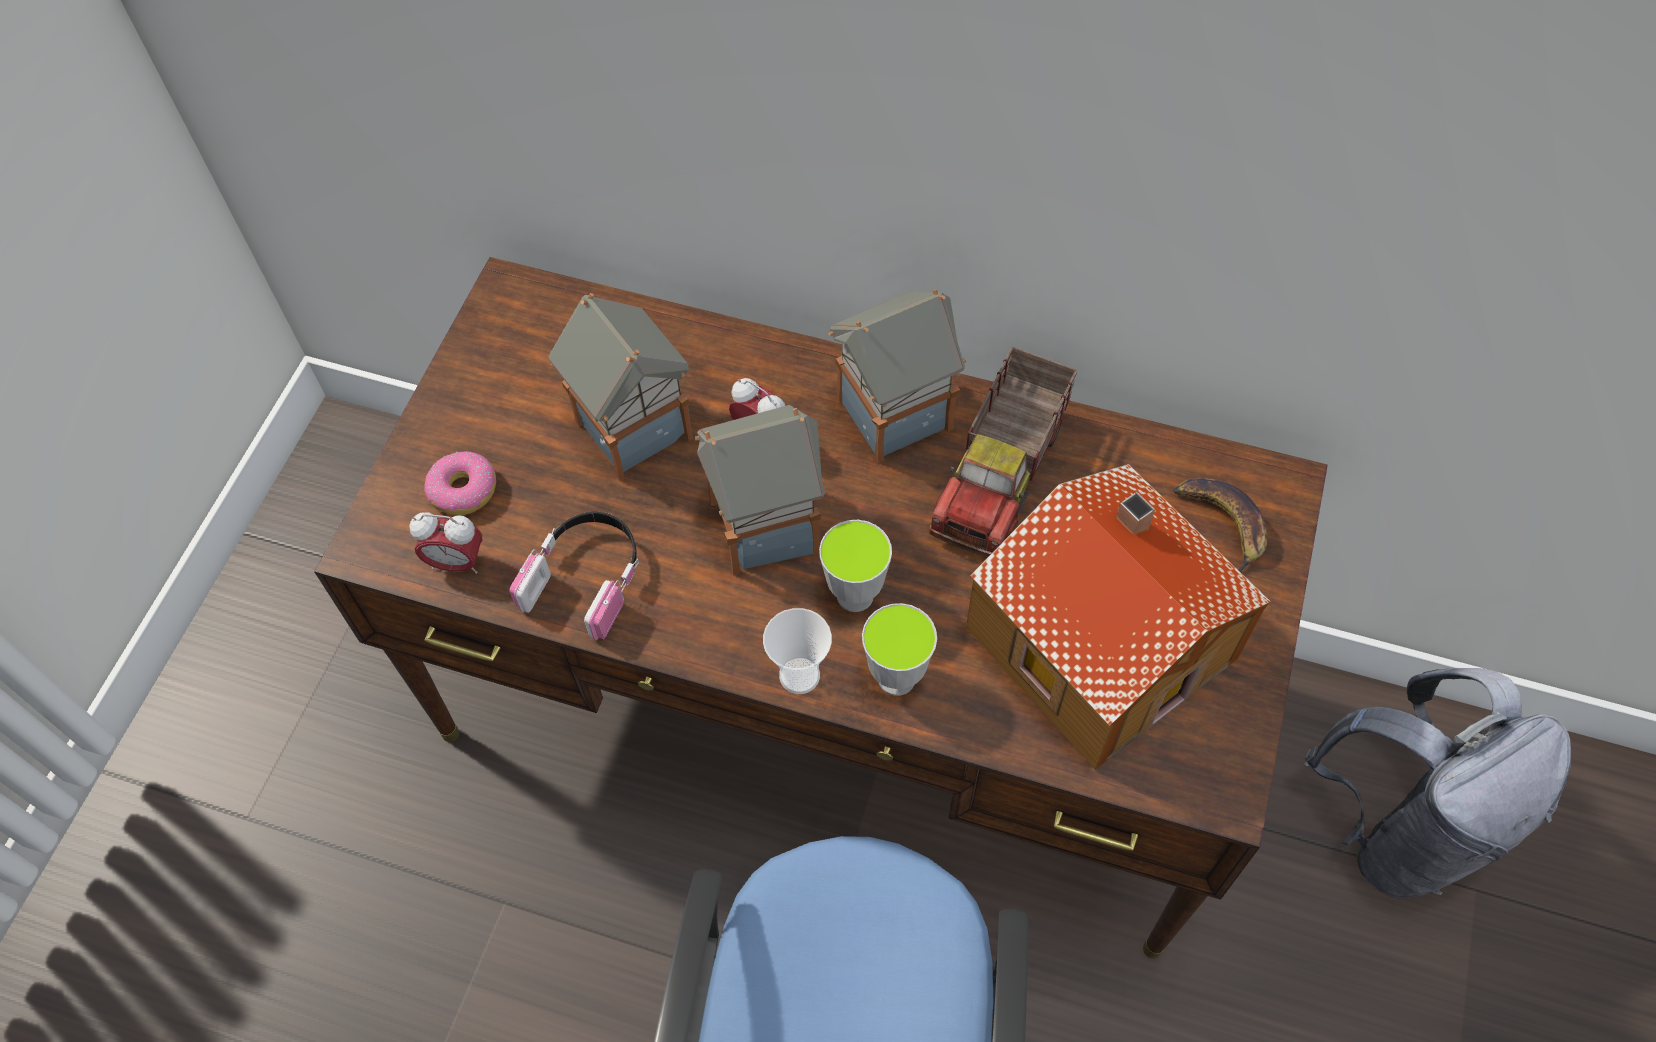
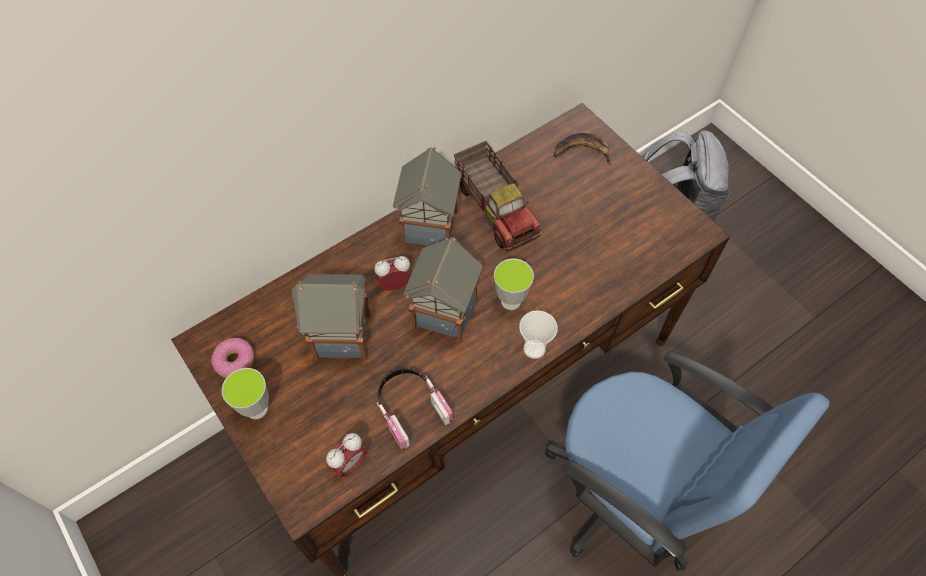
camera: 55 degrees left, 0 degrees up
(463, 490) = (308, 435): donut -> donut (234, 361)
(896, 678) = (564, 311): cup -> cup (257, 409)
(1101, 637) = (601, 226): toy house -> none

